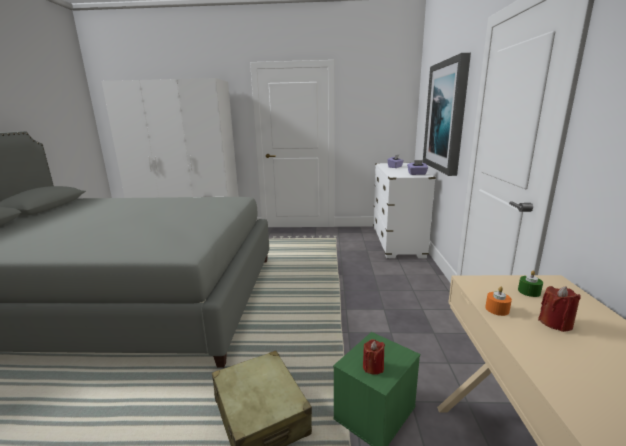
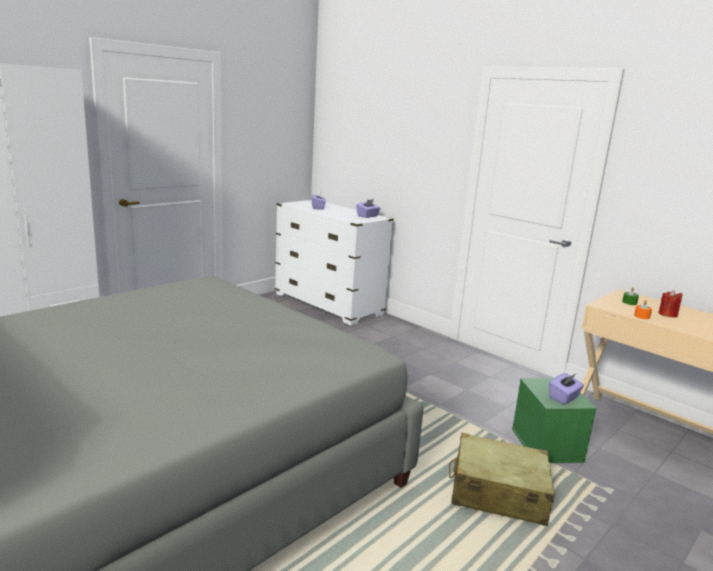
camera: 50 degrees left, 0 degrees up
(373, 367) = (564, 397): red candle -> purple tissue box
(446, 116) = (402, 150): picture -> none

